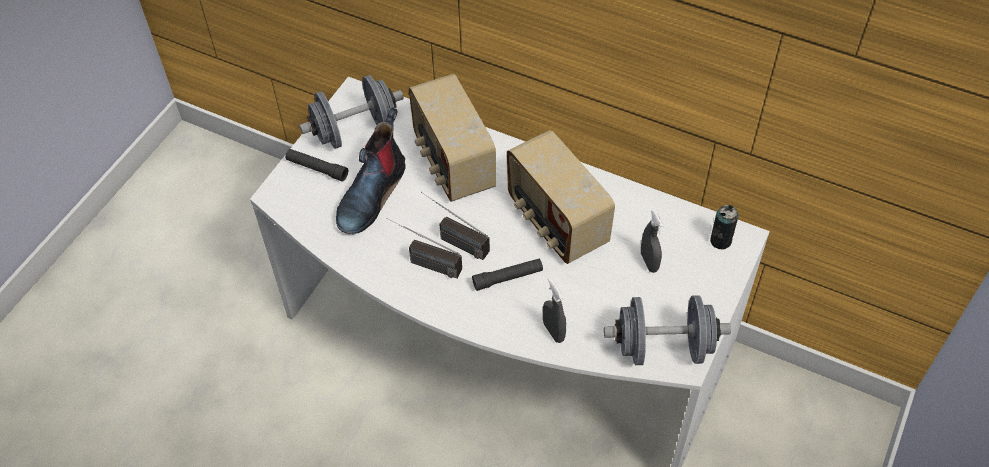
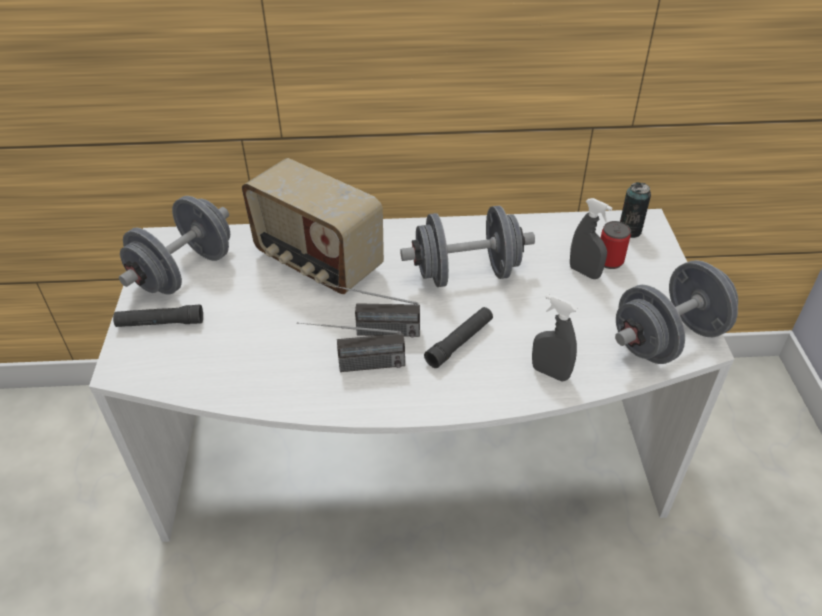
camera: 30 degrees left, 10 degrees down
(371, 194) = (245, 323): boot -> none
(556, 222) = (466, 274): radio -> grey dumbbell
(678, 261) = (609, 261): none -> can

